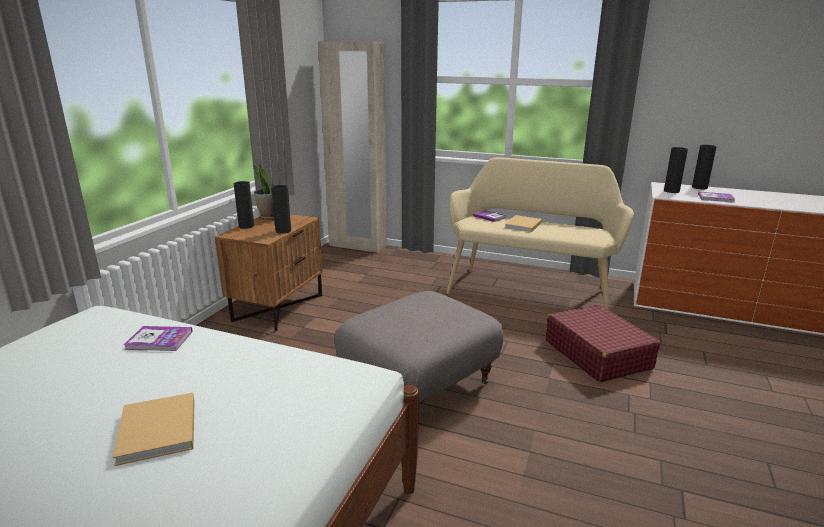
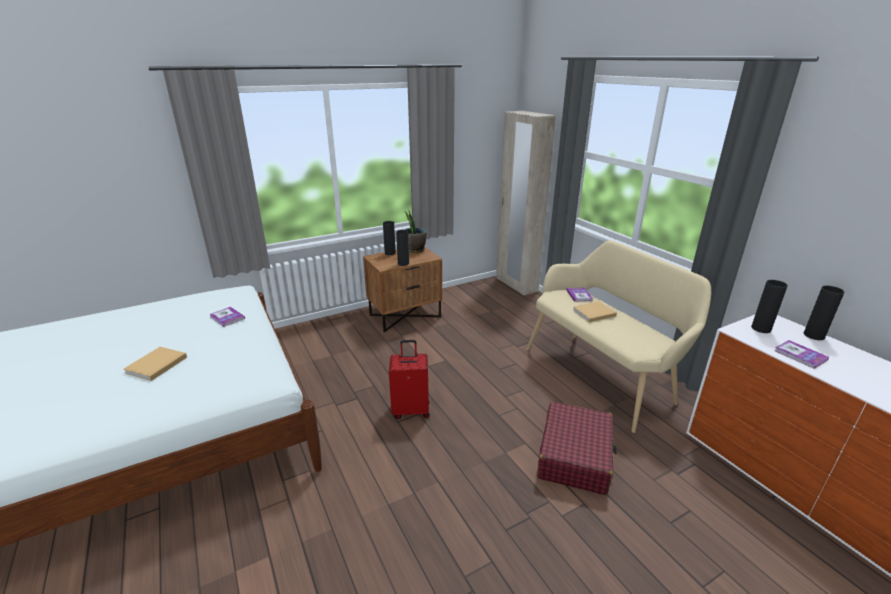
camera: 40 degrees right, 5 degrees up
(419, 386) = (411, 410): grey ottoman -> red suitcase

